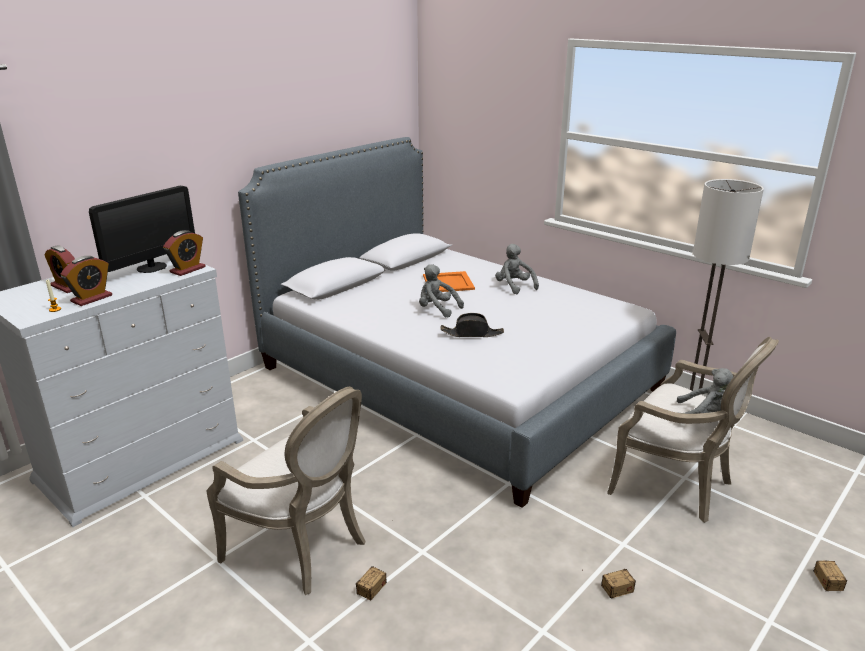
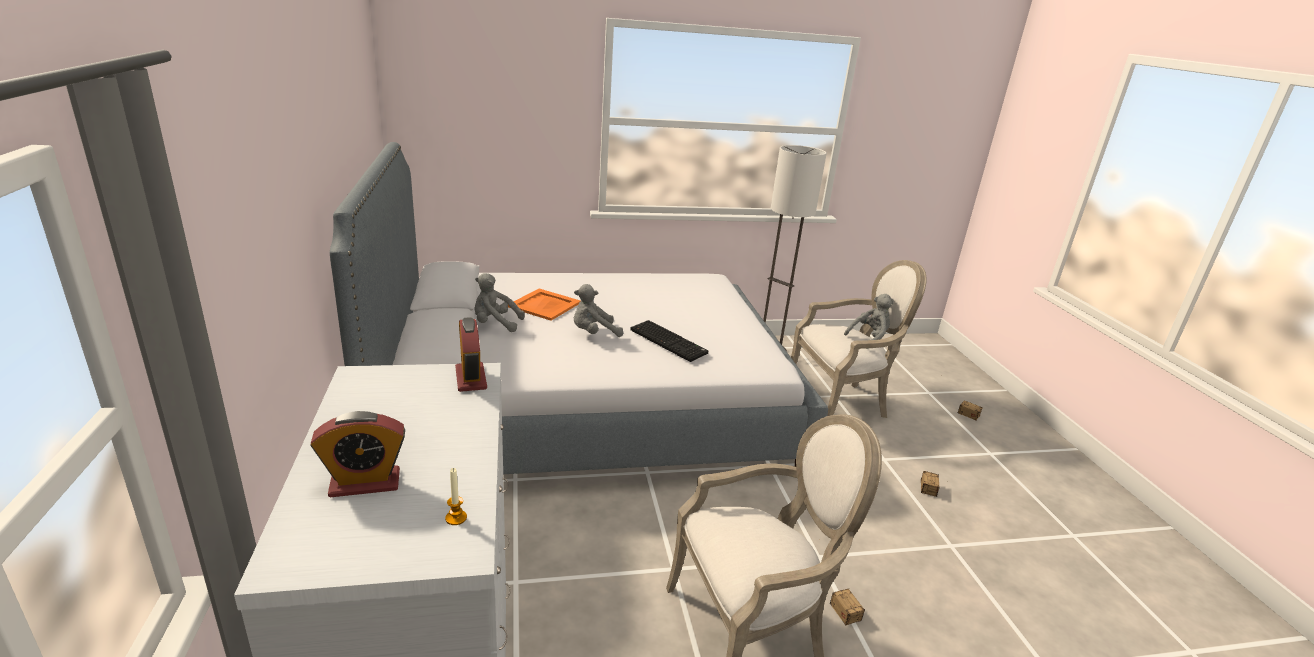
camera: 55 degrees left, 0 degrees up
(91, 298) = (461, 474): alarm clock -> none
(151, 267) = (412, 397): monitor -> none
(472, 333) = (669, 342): black hat -> keyboard
(514, 286) = (604, 288): grey plush toy -> grey plush toy (495, 324)

